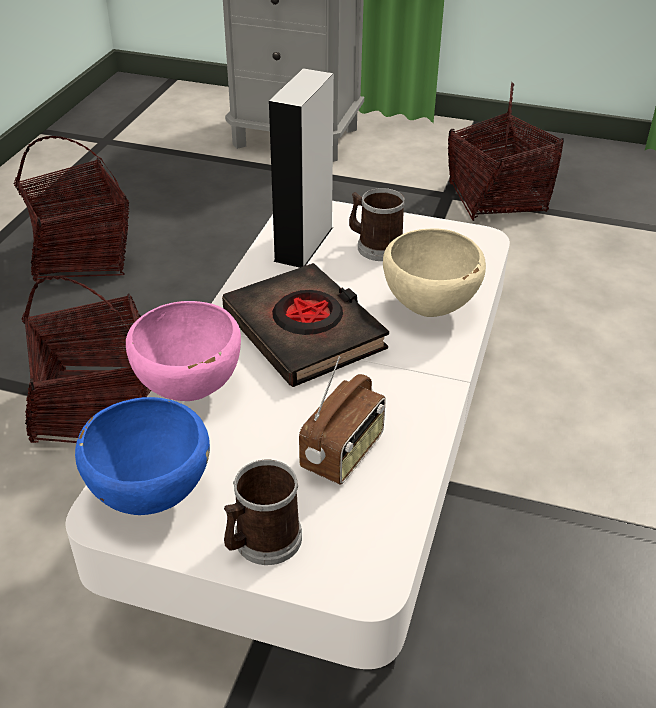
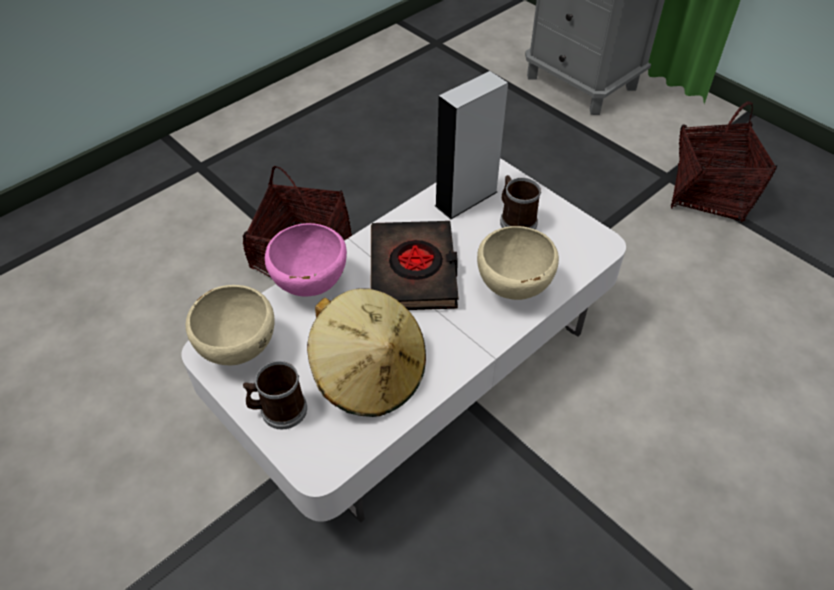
camera: 30 degrees right, 10 degrees up
(82, 255) = (363, 137): basket -> none
(150, 497) = (238, 350): blue bowl -> beige bowl
(343, 454) = (370, 374): radio -> beige hat

